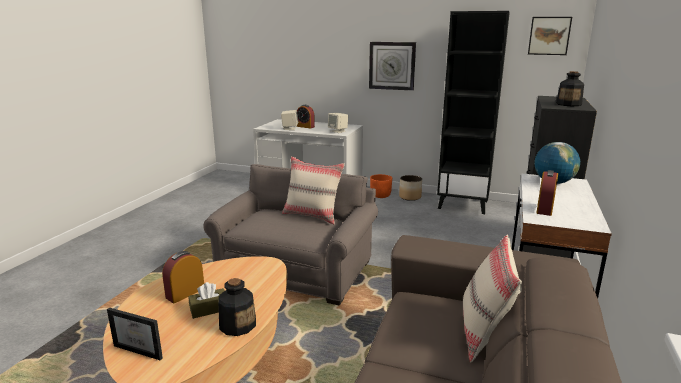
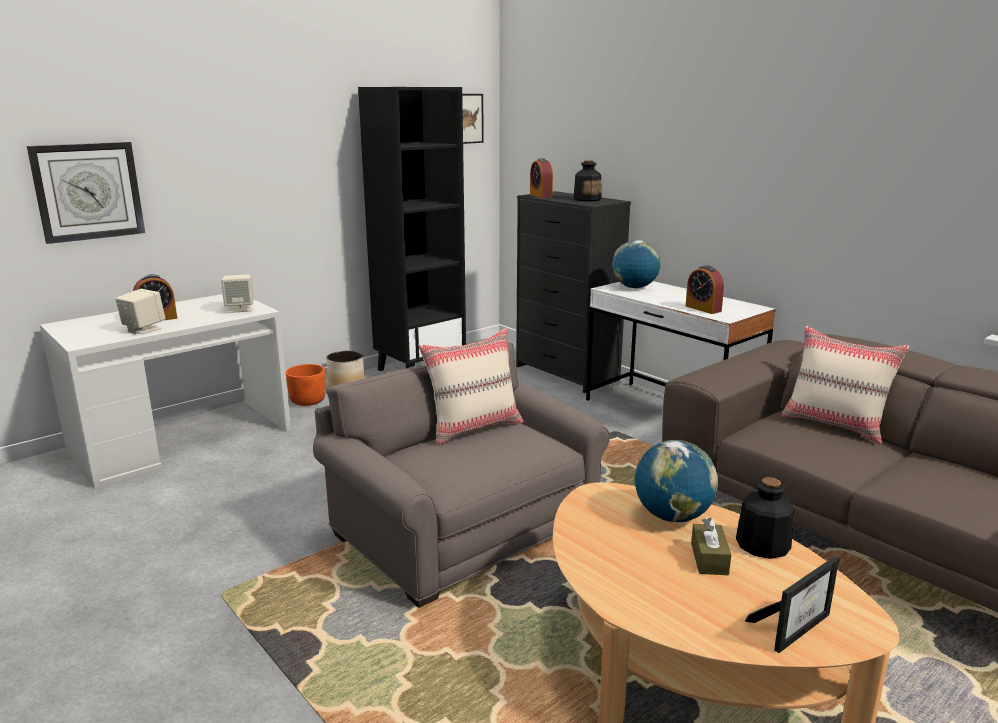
camera: 60 degrees left, 0 degrees up
(185, 293) = (646, 571): alarm clock -> alarm clock (541, 196)
(254, 289) = (672, 516): none -> globe
(392, 65) = (270, 178): wall clock -> wall clock (88, 191)

